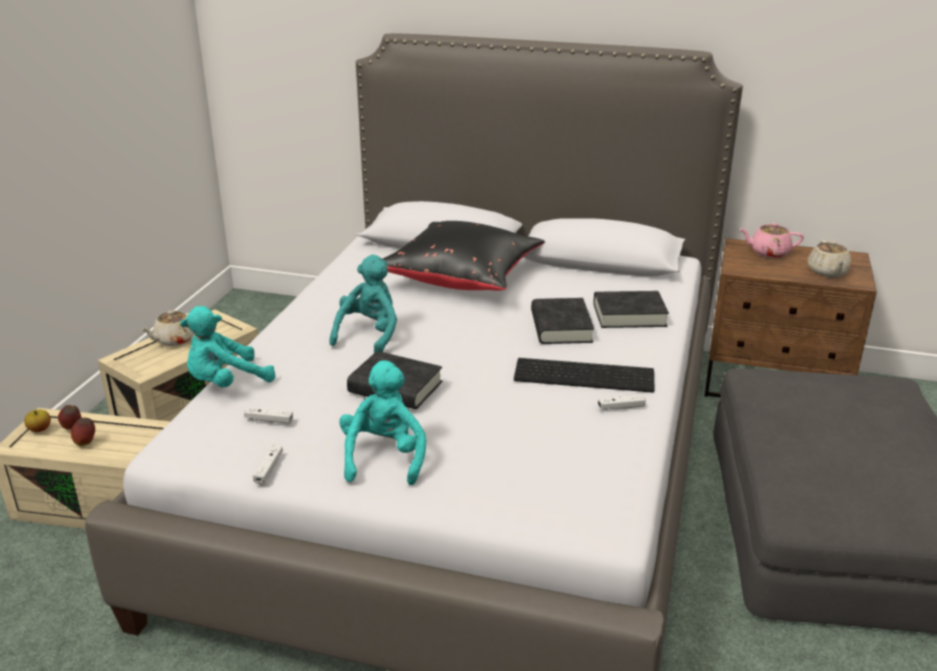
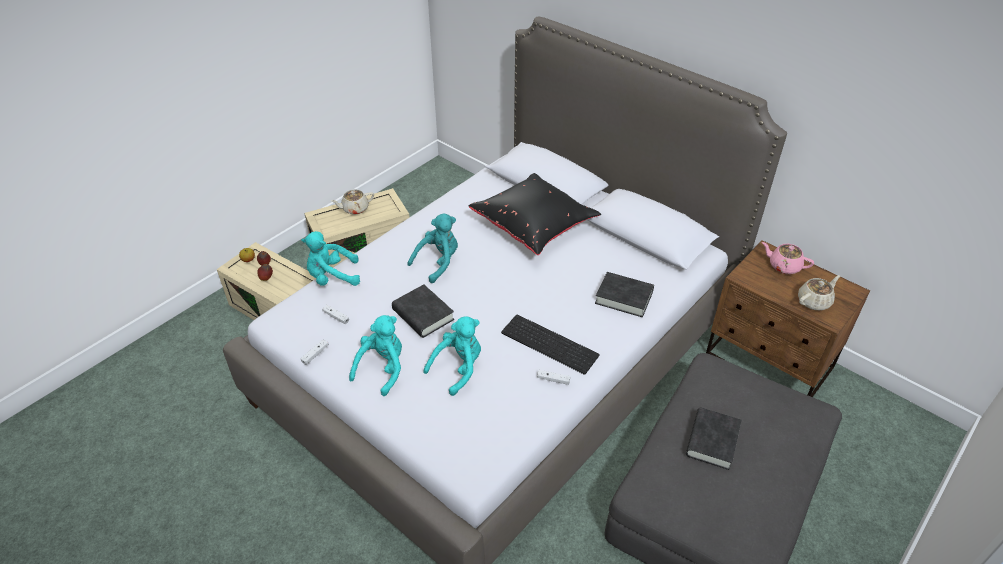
camera: 25 degrees right, 15 degrees up
(490, 428) = (458, 368): none -> turquoise plush toy
(561, 327) = (567, 294): black book -> black book (712, 441)
(827, 272) = (814, 301): beige teapot -> beige teapot turned 150 degrees counterclockwise

